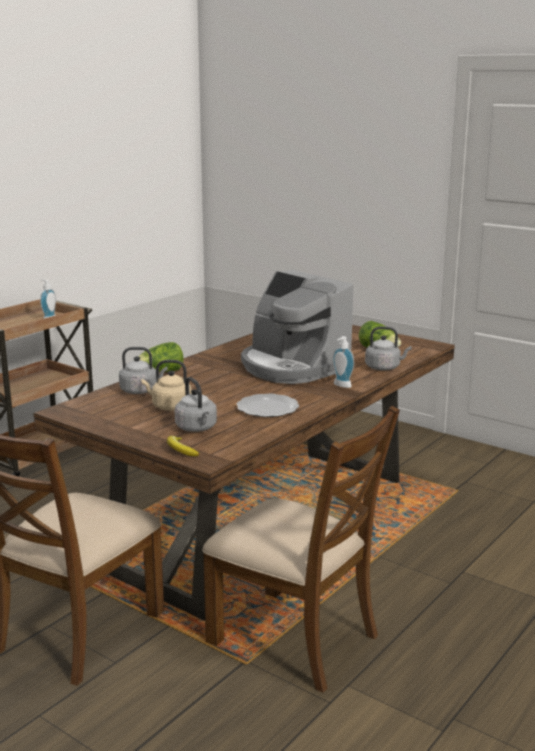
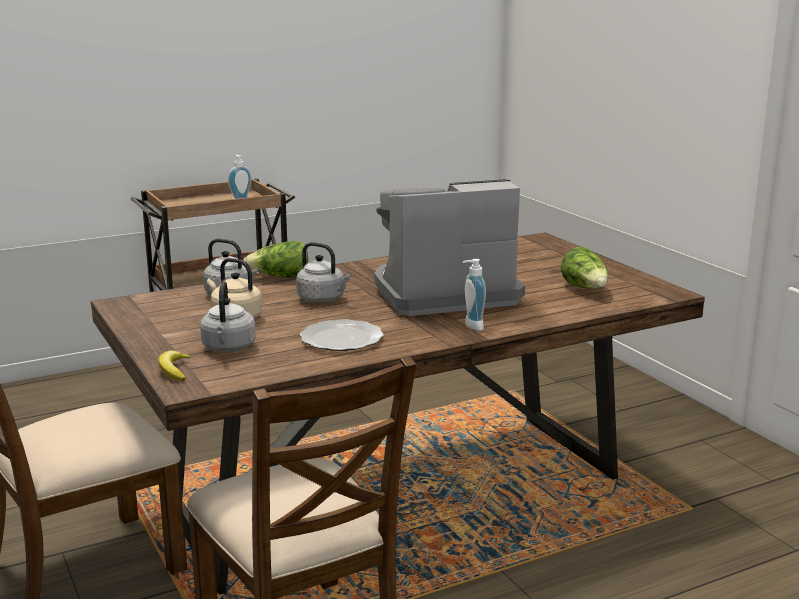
camera: 25 degrees right, 0 degrees up
(292, 367) = (442, 294): coffee machine -> coffee machine turned 90 degrees clockwise
(384, 368) = (561, 312): grey kettle -> grey kettle (323, 299)

